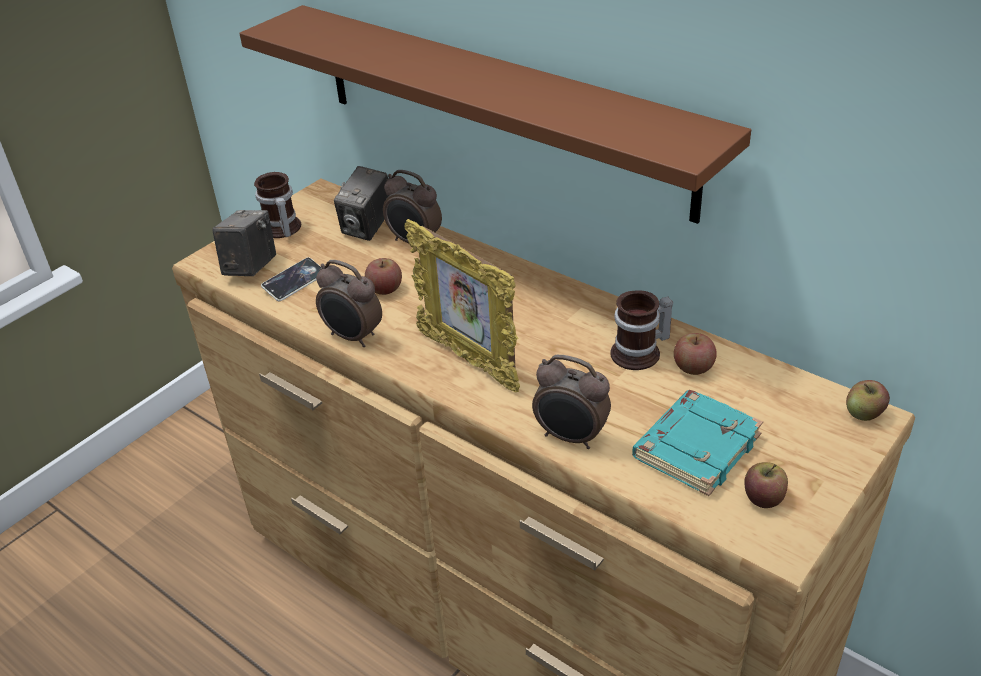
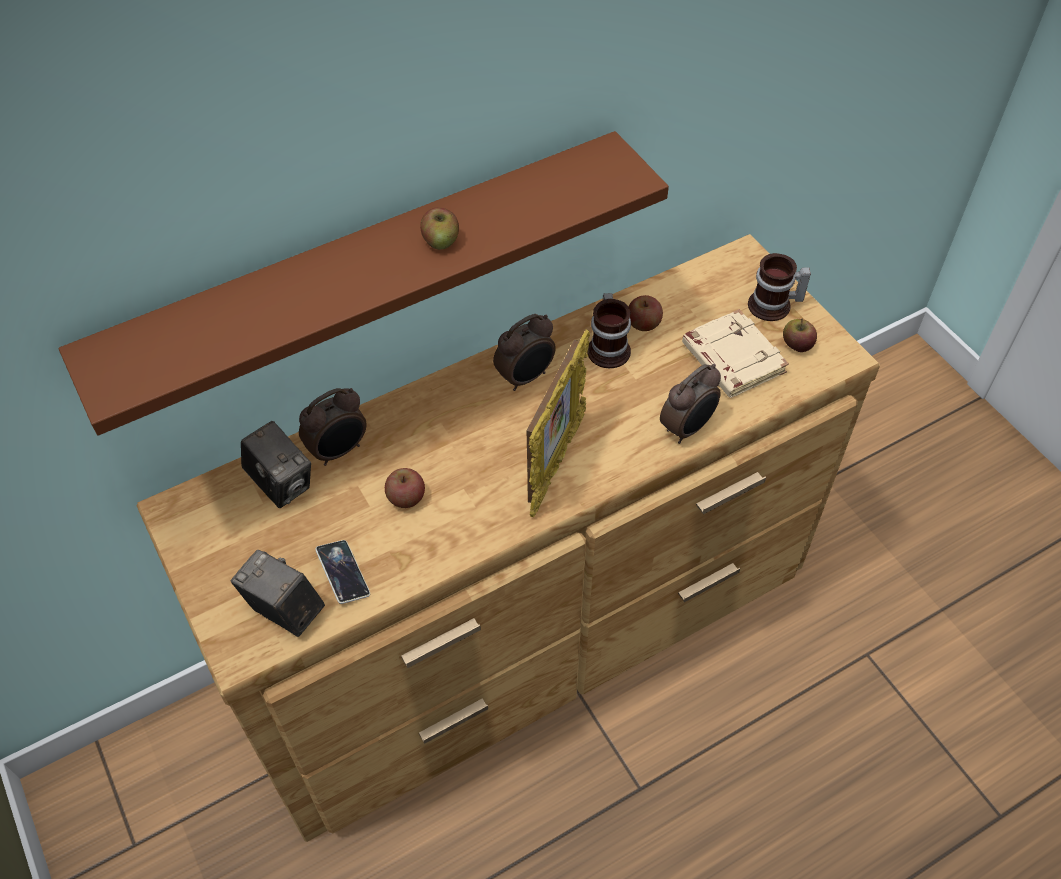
camera: 70 degrees left, 15 degrees up
(280, 230) = (226, 566): mug -> mug (774, 307)
(353, 337) = (471, 544): alarm clock -> alarm clock (526, 377)
(469, 360) = (555, 464): picture frame -> picture frame turned 45 degrees counterclockwise
(695, 446) = (731, 359): turquoise book -> beige book
(864, 413) = (739, 257): apple -> apple (441, 241)

